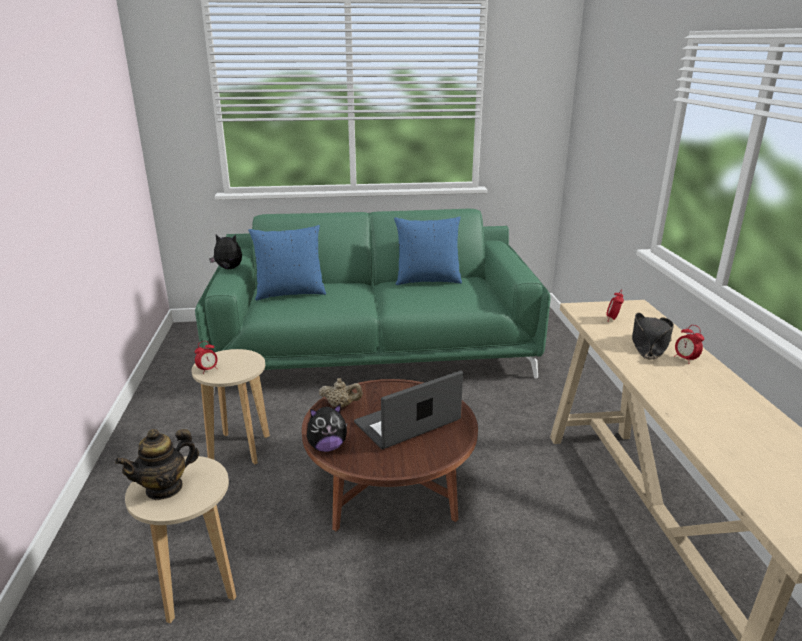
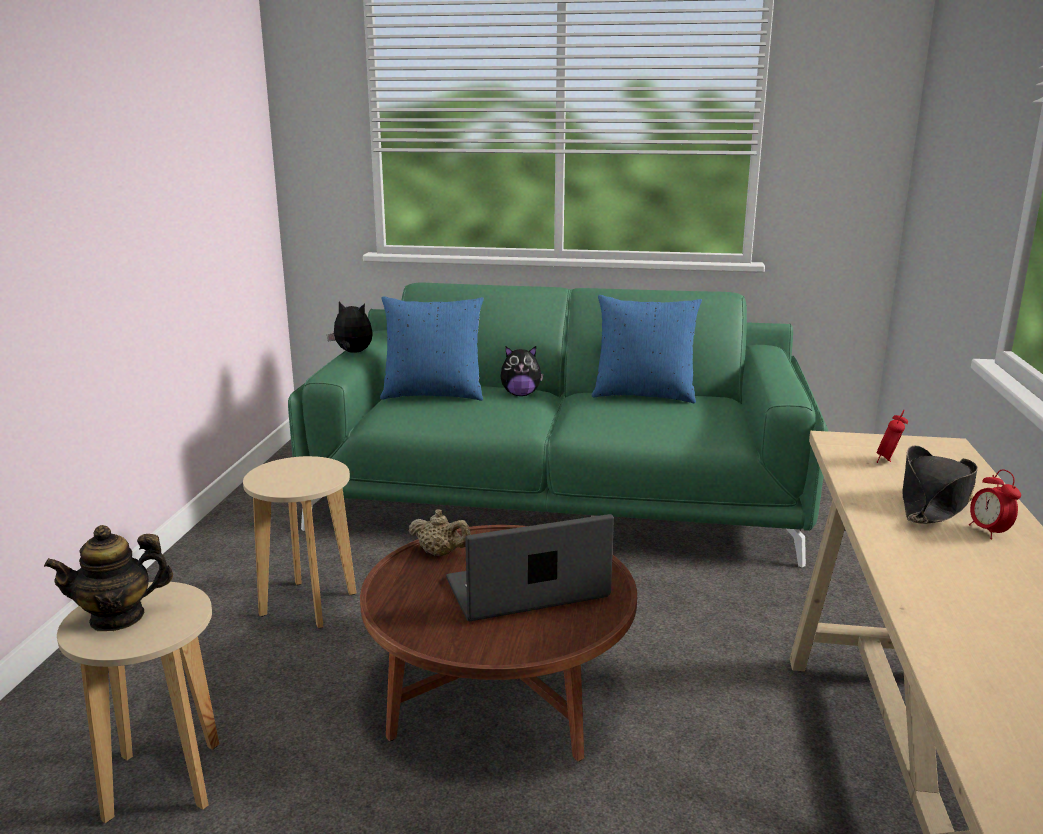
camera: 15 degrees right, 5 degrees down
(208, 370) = (266, 478): alarm clock -> none
(327, 447) = (390, 606): plush toy -> plush toy (520, 394)

